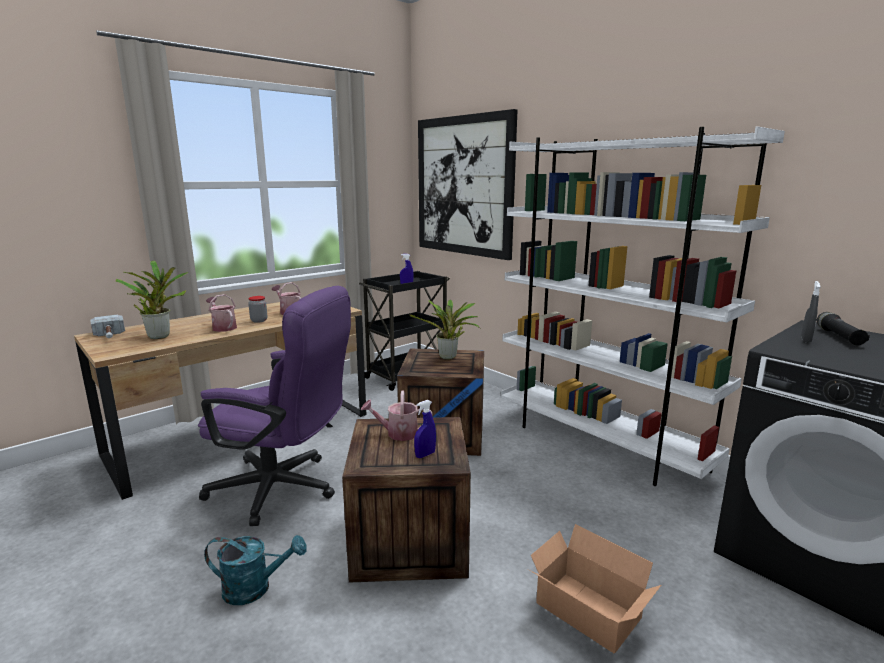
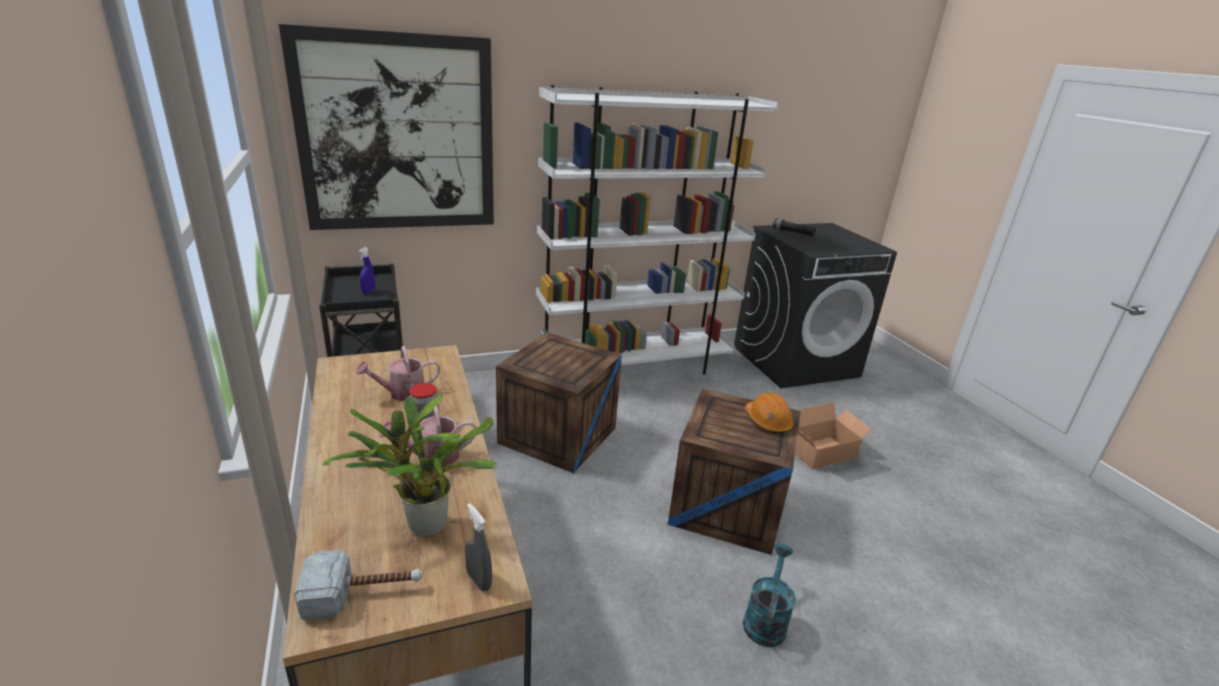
camera: 70 degrees left, 10 degrees up
(284, 489) = (600, 576): purple office chair -> none
(398, 433) = (723, 425): watering can -> none
(425, 455) = (767, 421): blue spray bottle -> orange hard hat
(448, 358) = (552, 354): potted plant -> none
(806, 340) = (796, 240): grey spray bottle -> grey spray bottle (479, 581)

